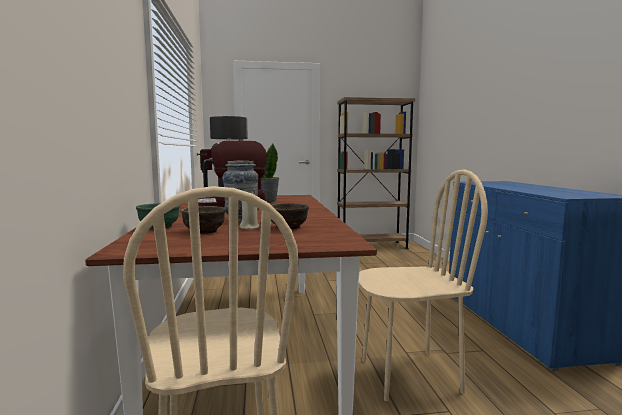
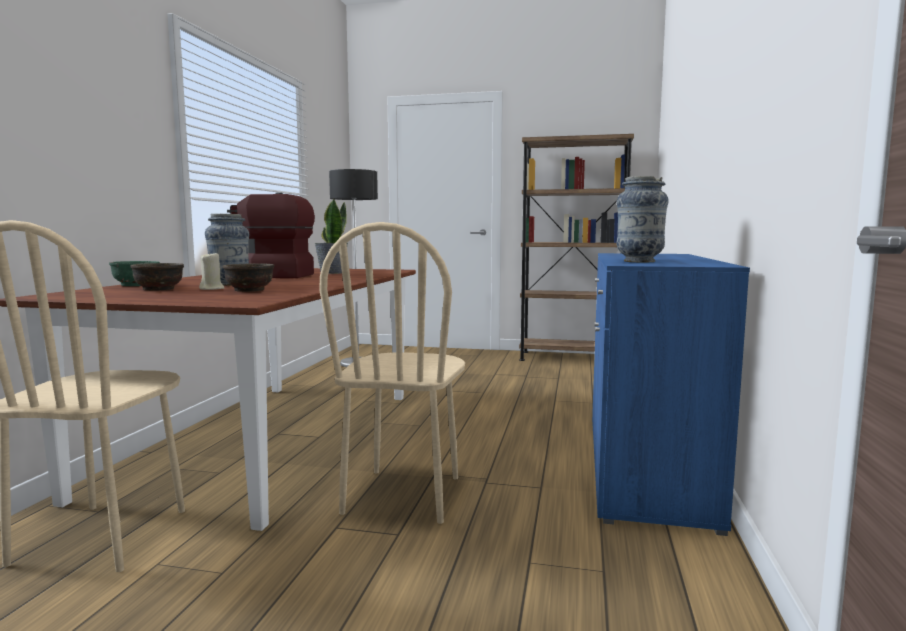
camera: 20 degrees right, 0 degrees up
(409, 375) = (403, 495): beige chair -> beige chair turned 90 degrees clockwise
(551, 193) = (639, 261): none -> vase

